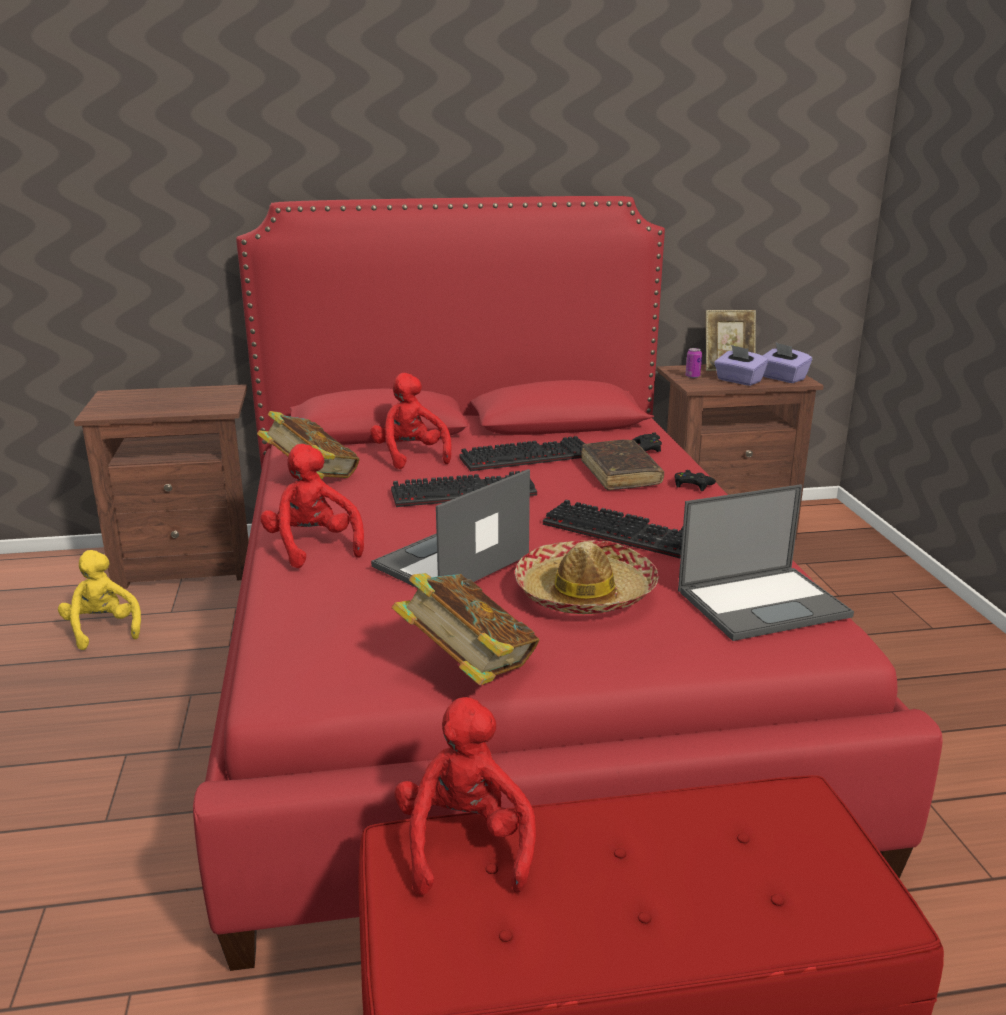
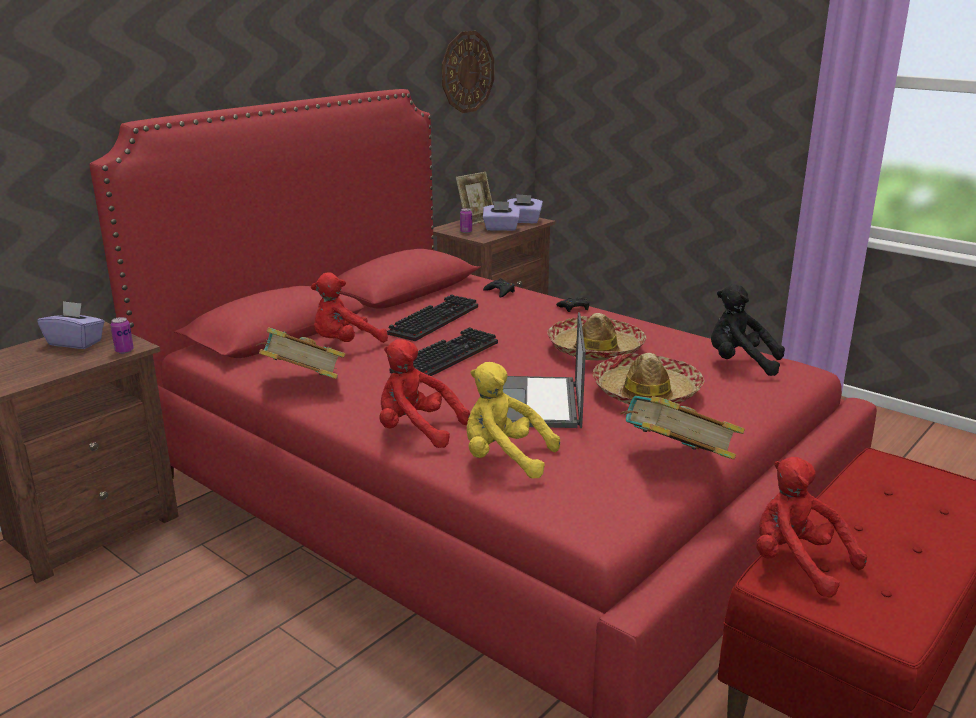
camera: 40 degrees left, 0 degrees up
(103, 629) = (92, 619): yellow plush toy -> yellow plush toy (504, 459)
(197, 396) = (75, 343): none -> purple tissue box
(210, 410) = (124, 351): none -> can
(410, 456) = (345, 344): red plush toy -> red plush toy turned 60 degrees counterclockwise
(620, 474) = (519, 313): brown book -> none
(624, 533) = (596, 349): keyboard -> hat
(750, 184) = (467, 72): none -> wall clock
(764, 603) = (740, 363): laptop -> black plush toy

